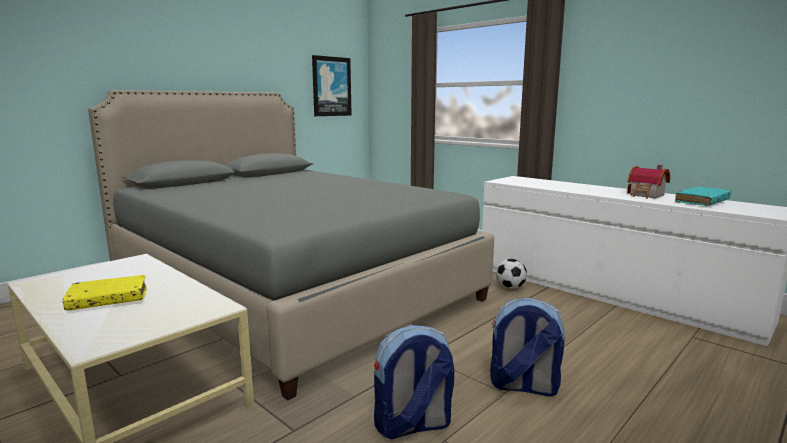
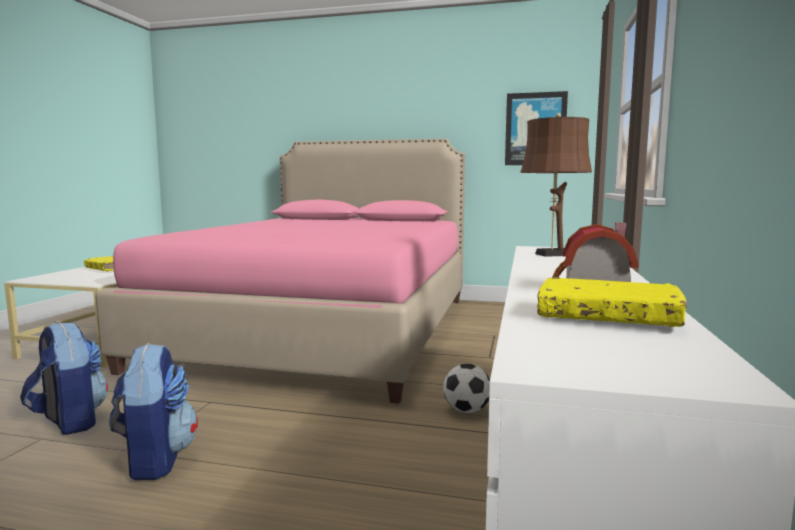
camera: 60 degrees right, 5 degrees down
(291, 289) = (325, 329): grey bed -> pink bed
(532, 183) = (552, 254): none -> brown table lamp
(702, 202) = (607, 317): turquoise book -> yellow book

